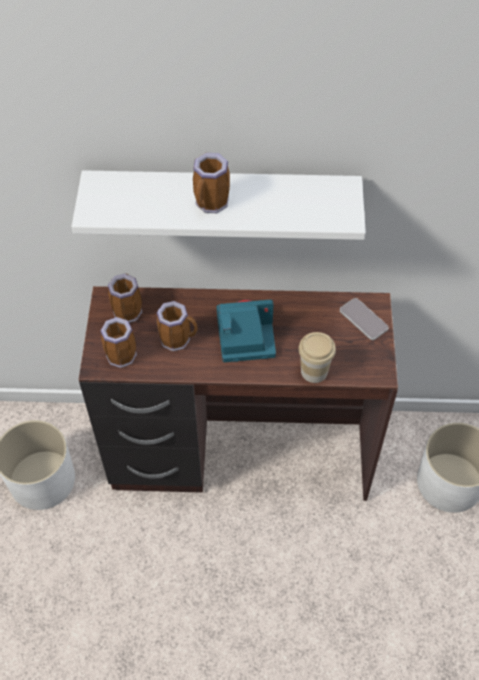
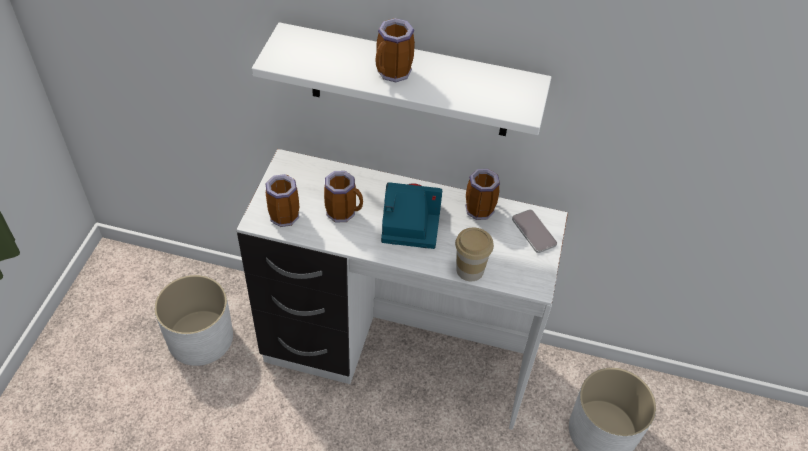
camera: 10 degrees right, 5 degrees down
(127, 310) = (302, 176): mug -> mug (479, 207)
(241, 457) = (397, 359): brown desk -> white desk

